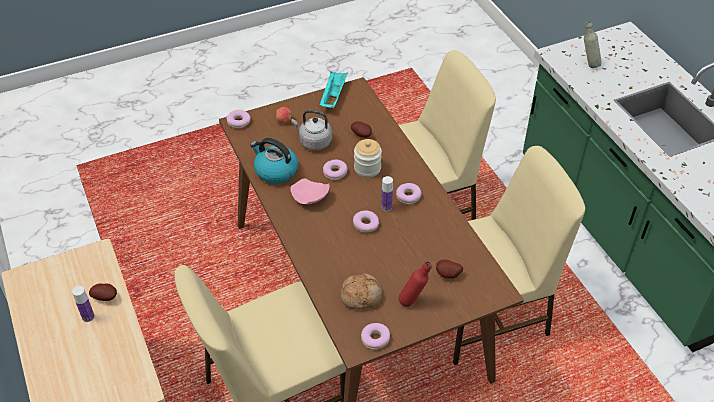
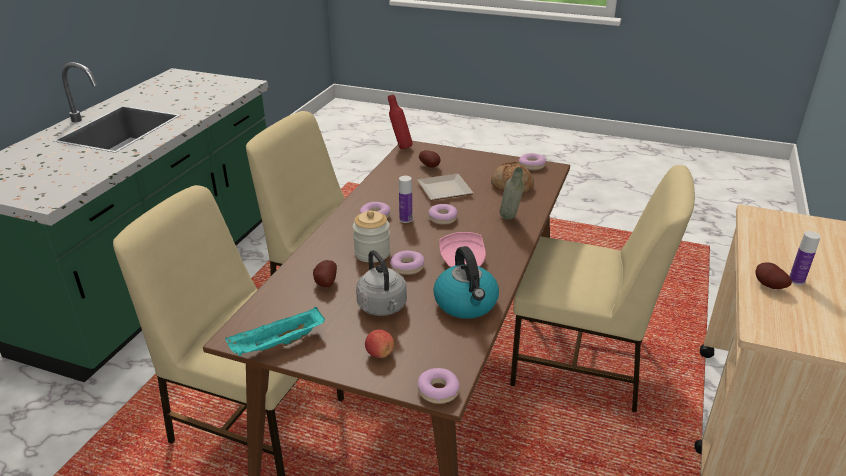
camera: 135 degrees left, 15 degrees down
(403, 254) = (442, 189): none -> plate
(413, 301) = (477, 167): red bottle -> red bottle (400, 147)
(588, 64) = (55, 179): grey bottle -> grey bottle (510, 221)

